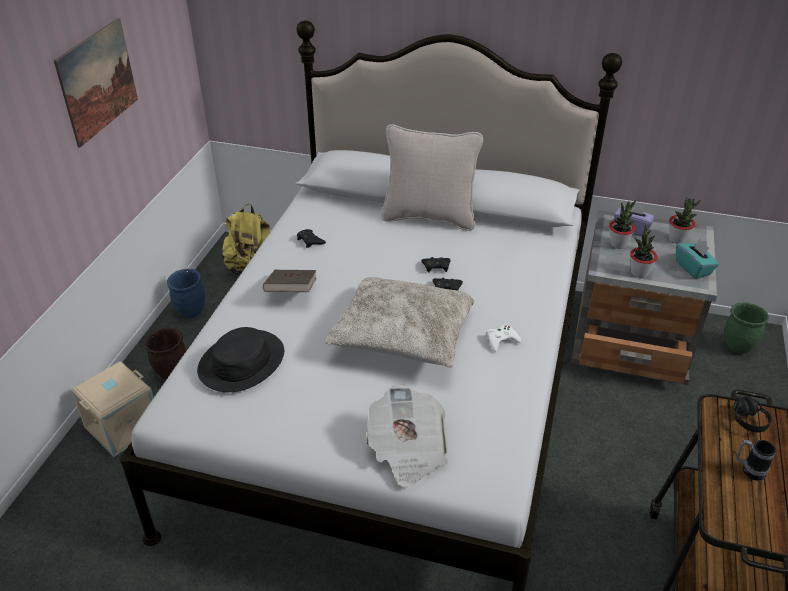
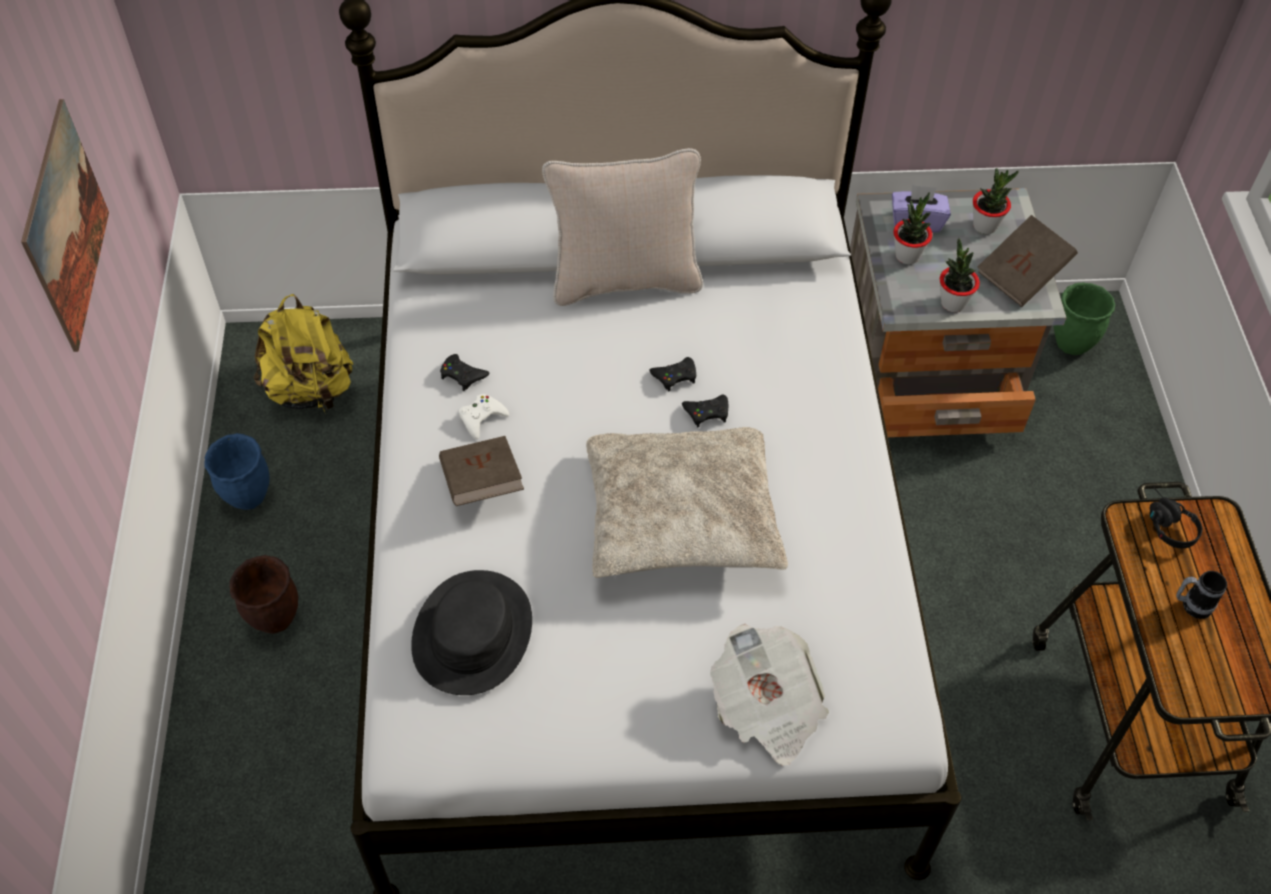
camera: 20 degrees left, 15 degrees up
(122, 426) = (244, 731): beige storage box -> none
(501, 340) = (819, 487): white game controller -> white game controller (482, 418)
(693, 268) = (1022, 275): turquoise tissue box -> brown book

